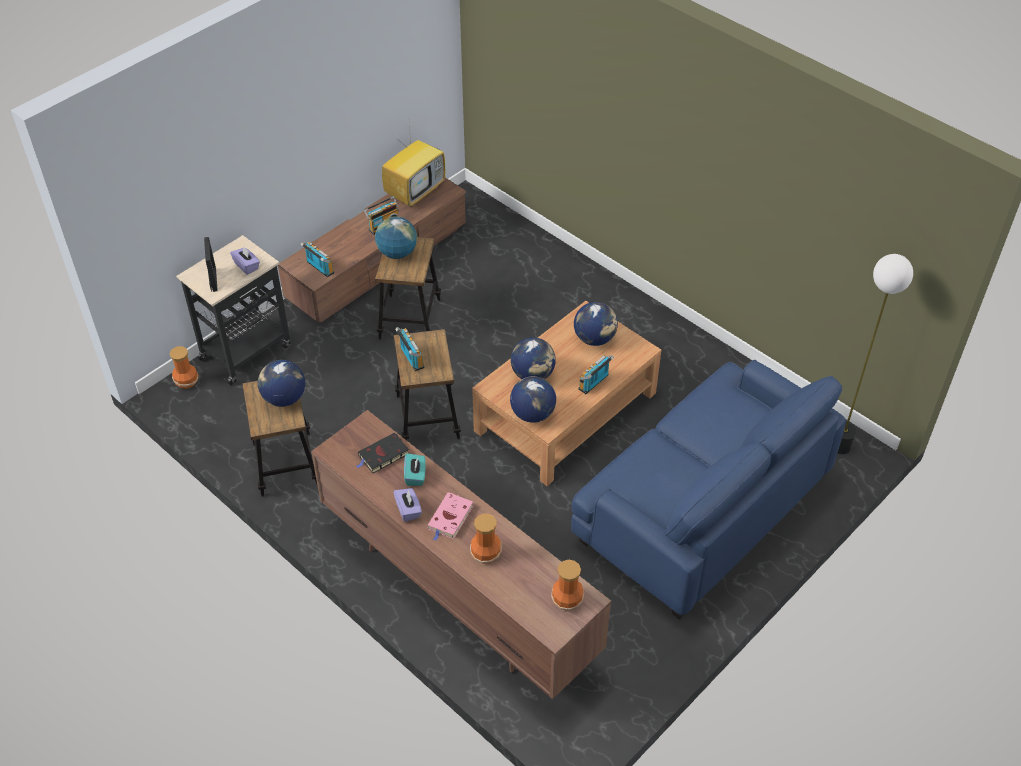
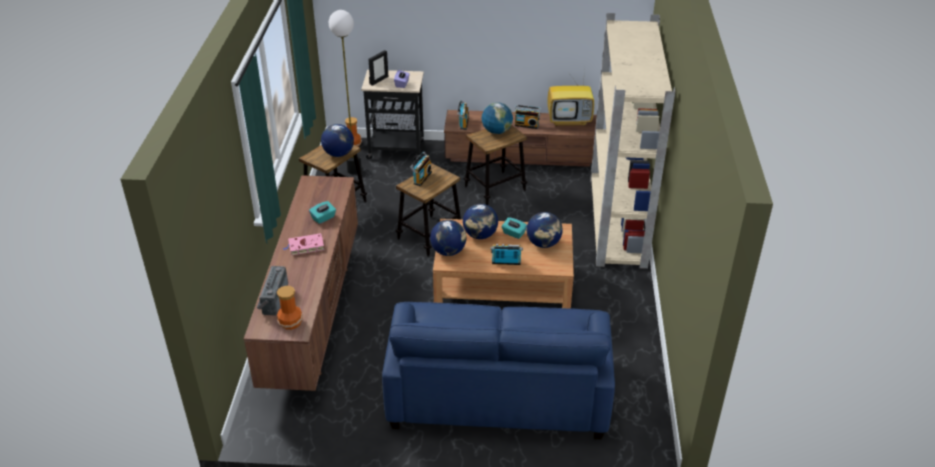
camera: 50 degrees right, 10 degrees down
(382, 455) = (325, 199): black book -> none
(408, 510) = (295, 228): purple tissue box -> none
(486, 552) = (294, 273): vase -> none
(513, 594) = (272, 299): none -> radio
(556, 349) = (513, 233): none -> turquoise tissue box
(560, 269) = (617, 221): none -> beige bookcase
(840, 446) = (642, 434): floor lamp -> floor lamp (354, 170)

